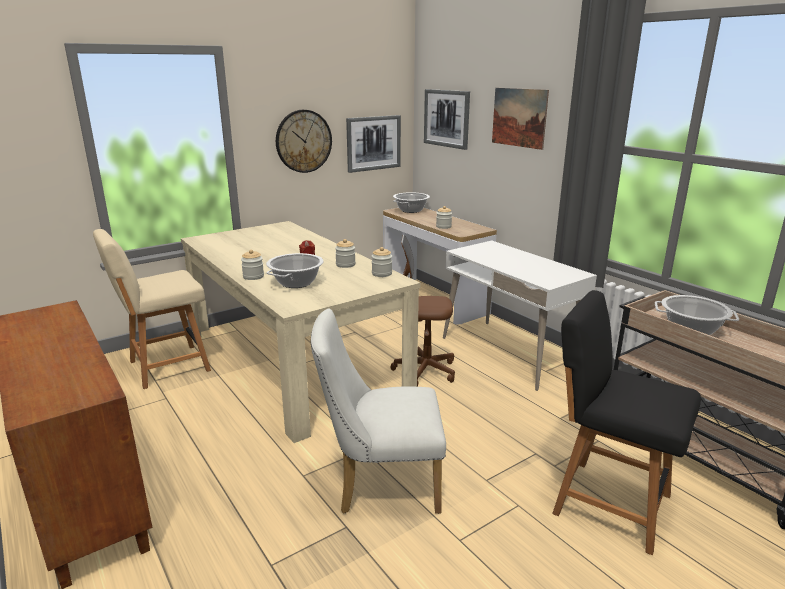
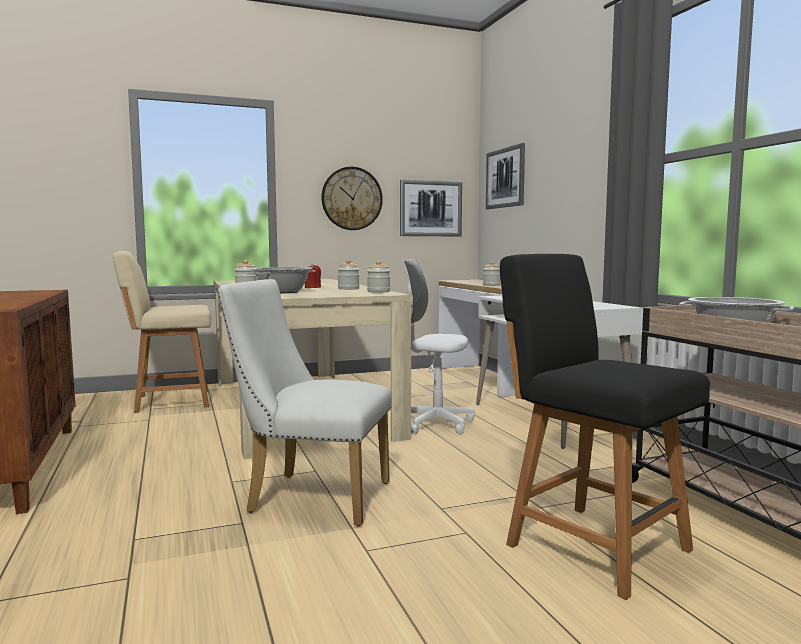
camera: 15 degrees right, 15 degrees down
(411, 210) = (469, 280): cooking pot -> none
(425, 371) = (435, 424): brown office chair -> white office chair
(519, 117) = (568, 155): picture -> none

